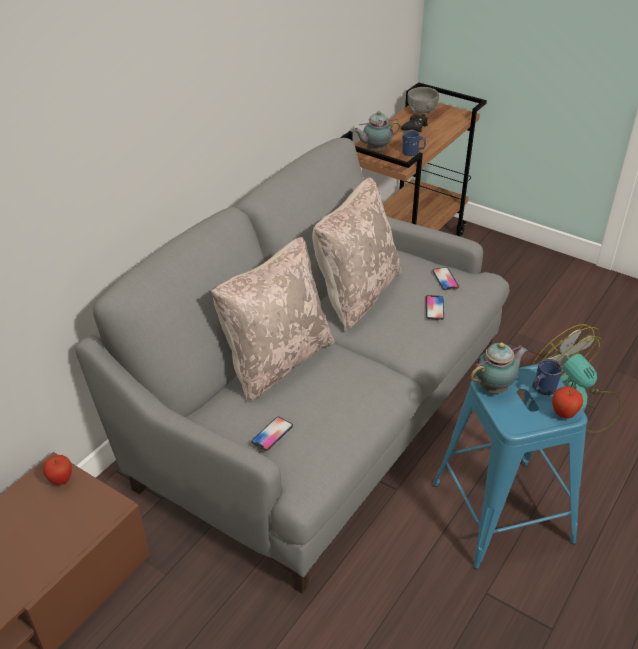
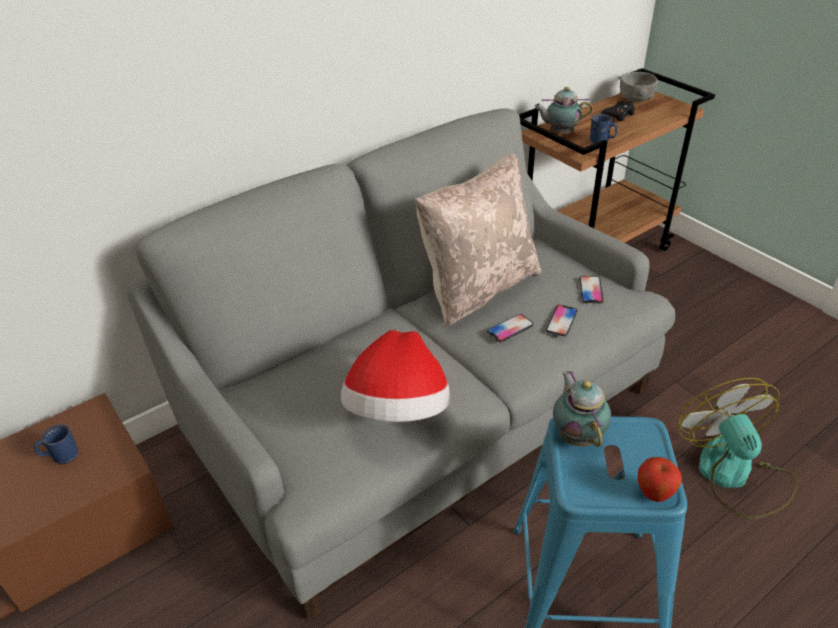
camera: 20 degrees right, 0 degrees up
(61, 480) = (93, 425): apple -> none
(272, 434) = (300, 428): phone -> phone (510, 329)
(276, 361) = (351, 346): beige pillow -> none
(344, 403) = (398, 411): none -> hat
(495, 387) = (577, 435): teapot -> teapot turned 90 degrees counterclockwise
(541, 389) = (638, 453): blue mug -> blue mug (61, 456)

